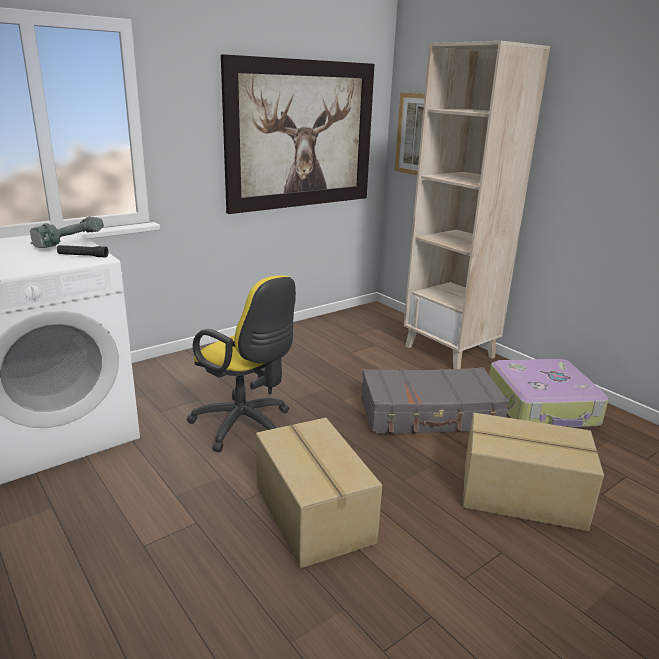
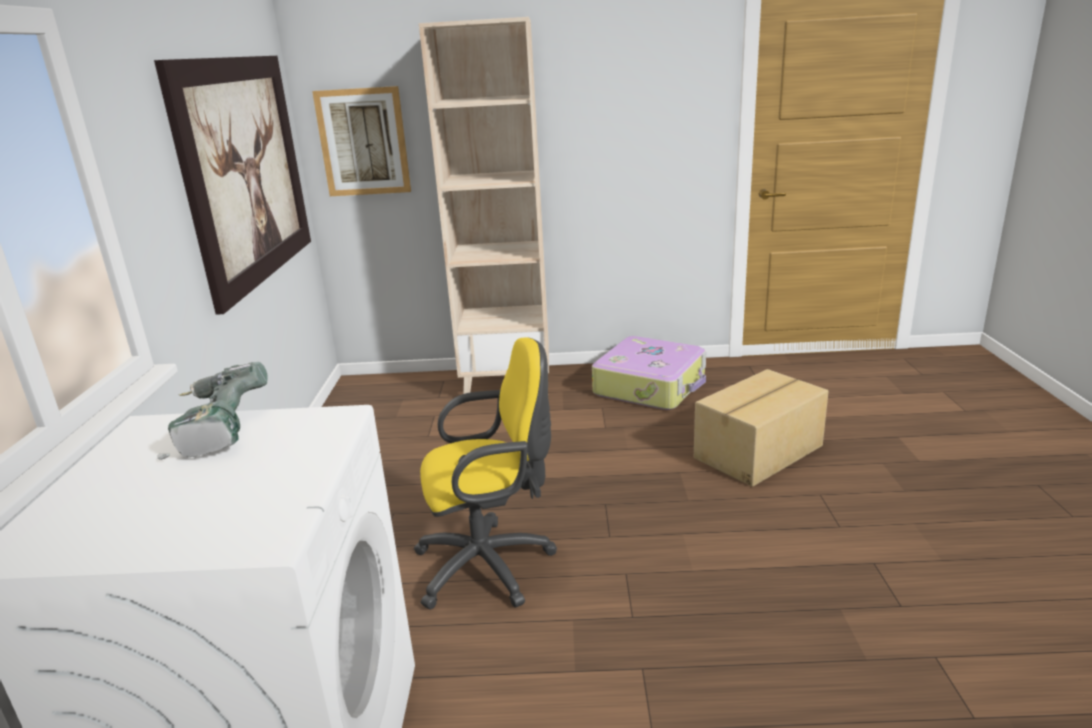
camera: 50 degrees left, 0 degrees up
(83, 256) = (305, 426): black flashlight -> none
(312, 514) = (695, 576): cardboard box -> none
(430, 415) = (601, 442): grey suitcase -> none

